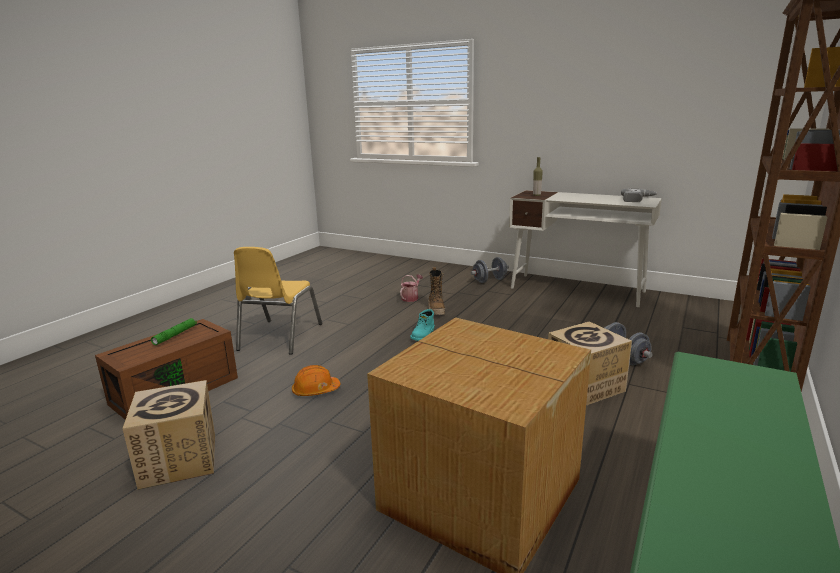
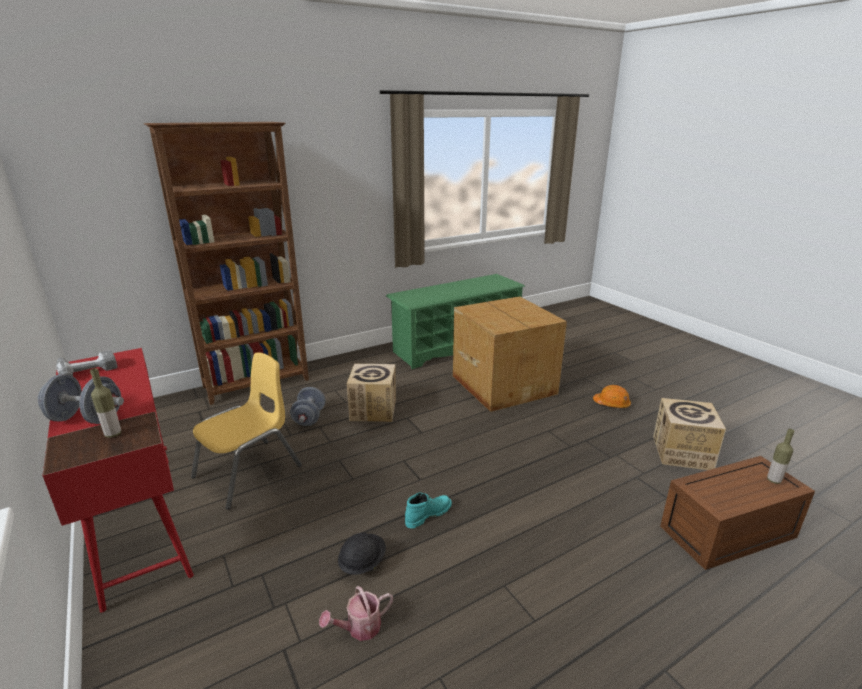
camera: 150 degrees left, 5 degrees up
(128, 354) = (773, 480): none -> bottle
(175, 335) = (737, 494): green flashlight -> none
(279, 337) = (615, 596): yellow chair -> yellow chair (249, 472)
(315, 390) = (576, 478): orange hard hat -> orange hard hat (611, 404)
(436, 310) = (362, 563): boot -> black hard hat
(489, 280) = (175, 624): grey dumbbell -> grey dumbbell (87, 418)
(577, 290) = (140, 523): white desk -> red desk

